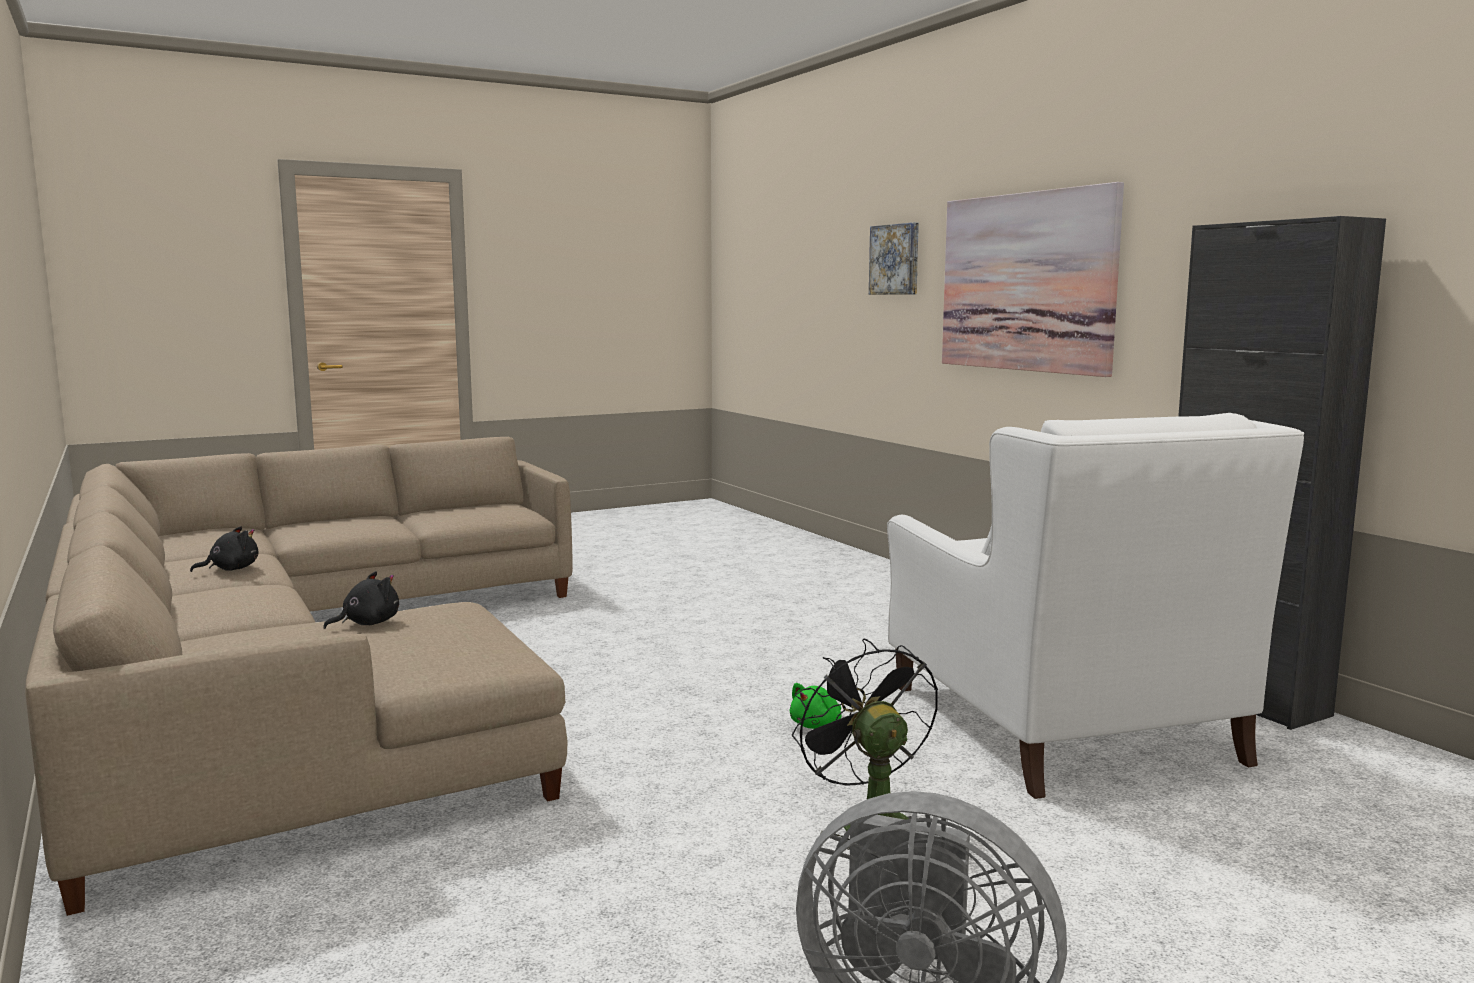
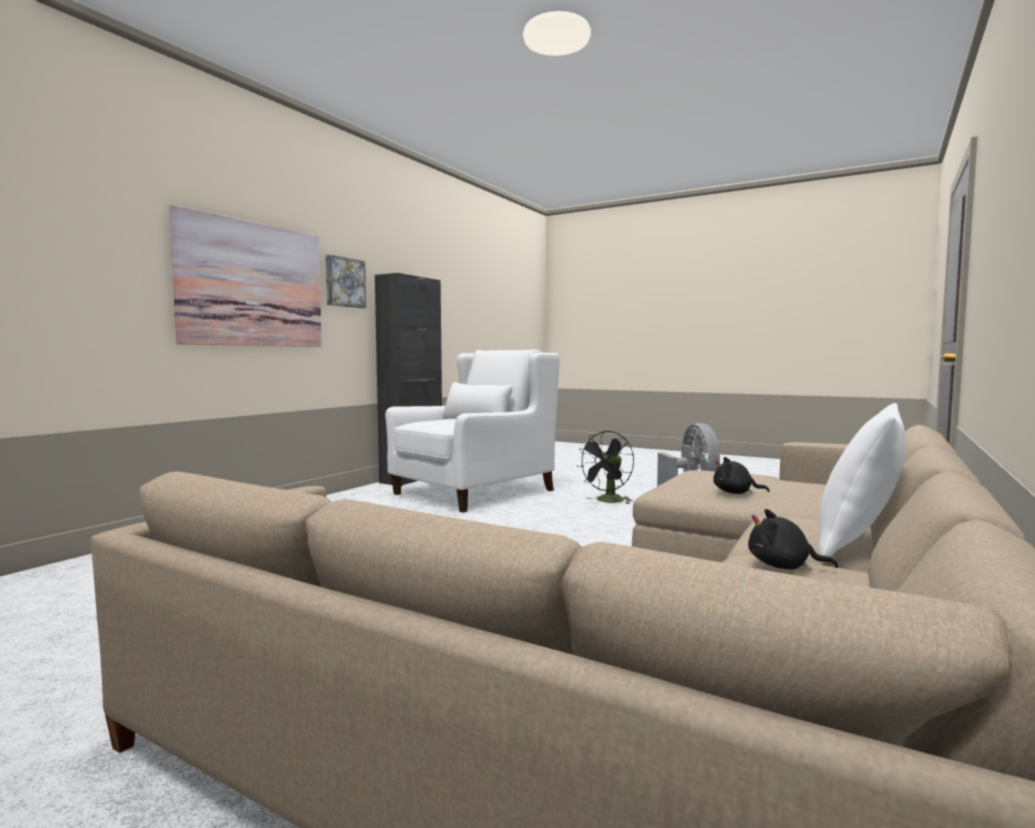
camera: 120 degrees left, 5 degrees down
(181, 599) = (858, 546): none -> white pillow
(817, 726) = (534, 516): green plush toy -> none
(896, 259) = (85, 240): picture -> picture (344, 282)

